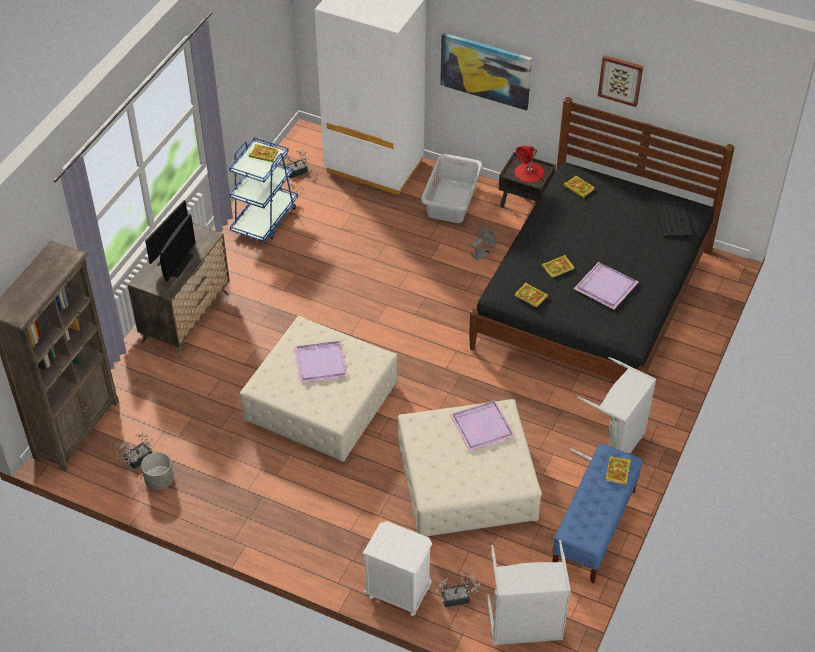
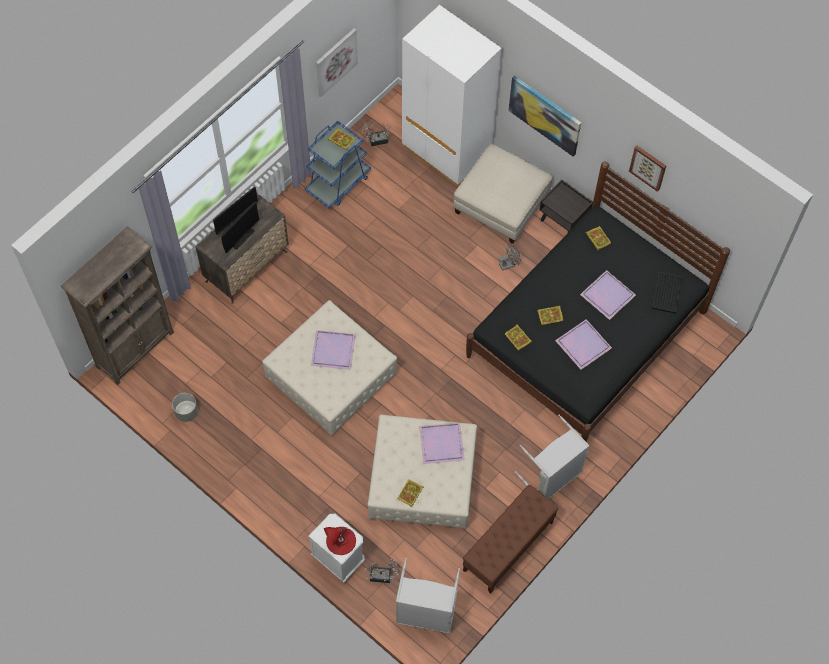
camera: 15 degrees right, 15 degrees up
(136, 459) = (173, 389): potted plant -> none
(240, 64) = (335, 61): none -> picture
(452, 201) = (501, 204): grey laundry basket -> beige ottoman
(529, 172) = (567, 204): red table lamp -> red table lamp (341, 541)
(594, 529) = (508, 547): blue bench -> brown bench
(611, 236) = (606, 295): none -> purple tray
(618, 472) = (533, 514): book -> book (410, 494)

